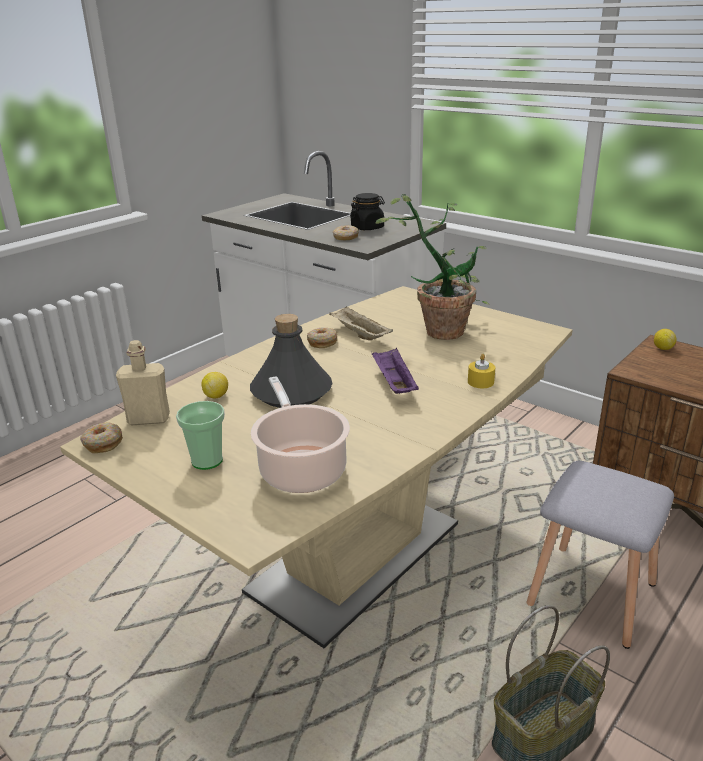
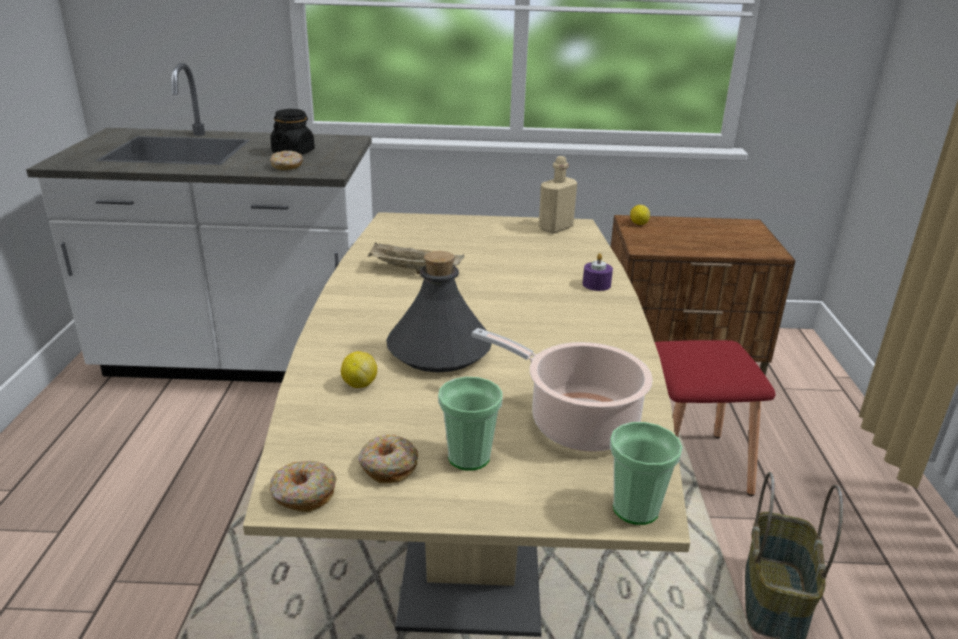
camera: 40 degrees left, 0 degrees up
(149, 419) = (317, 441): beige bottle -> beige bottle (555, 228)
(248, 533) = (635, 509): none -> cup
(322, 342) = (387, 290): donut -> donut (388, 467)
(393, 383) = (525, 309): purple tray -> none
(441, 328) = (483, 244): potted plant -> none
(480, 382) = (596, 284): yellow candle -> purple candle
(592, 596) = (690, 466): grey stool -> red stool

